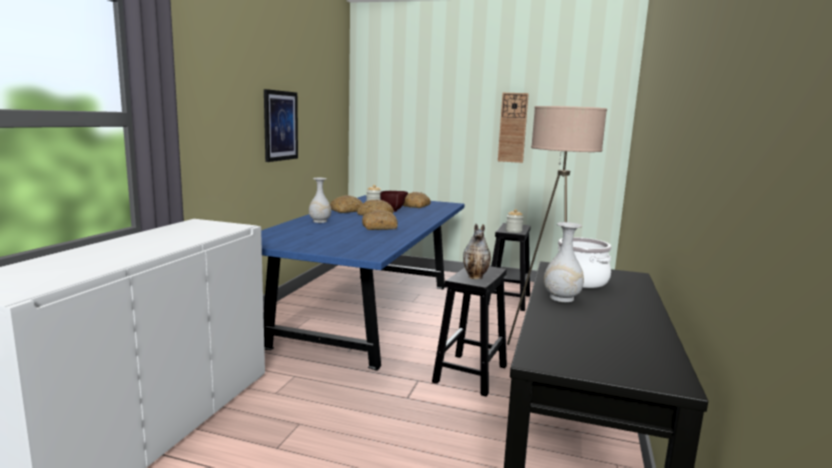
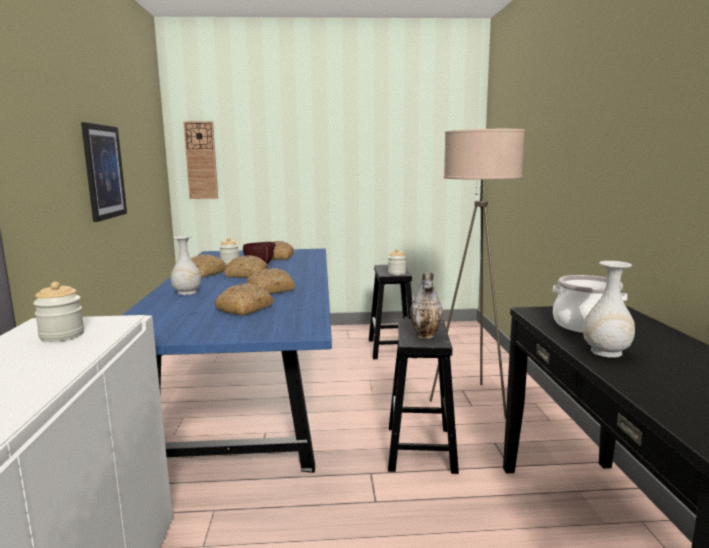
camera: 20 degrees left, 0 degrees up
(199, 229) = (62, 335): none -> jar
(346, 236) = (245, 308): none -> bread
(512, 127) = (365, 160): wall clock -> wall clock (201, 160)

